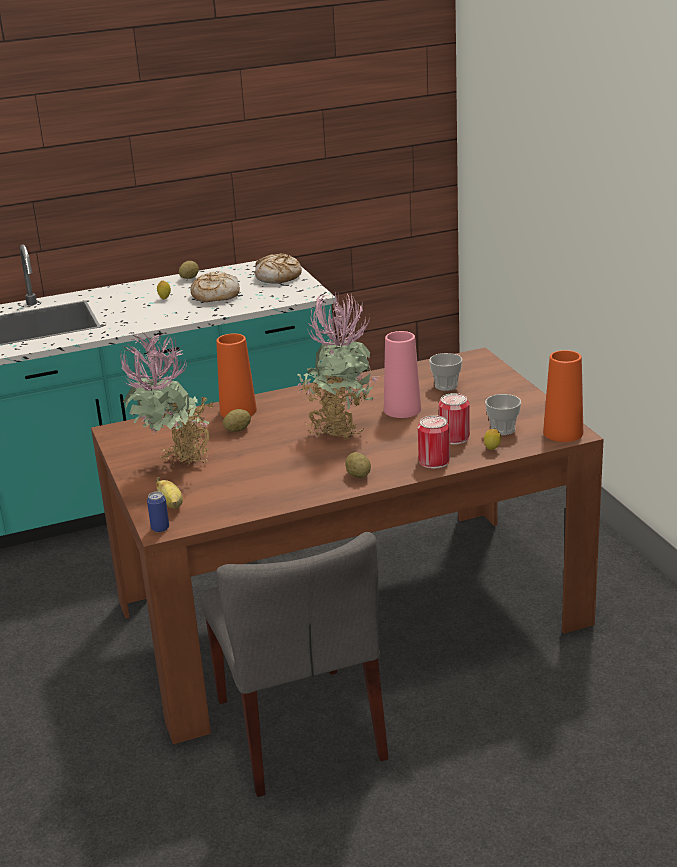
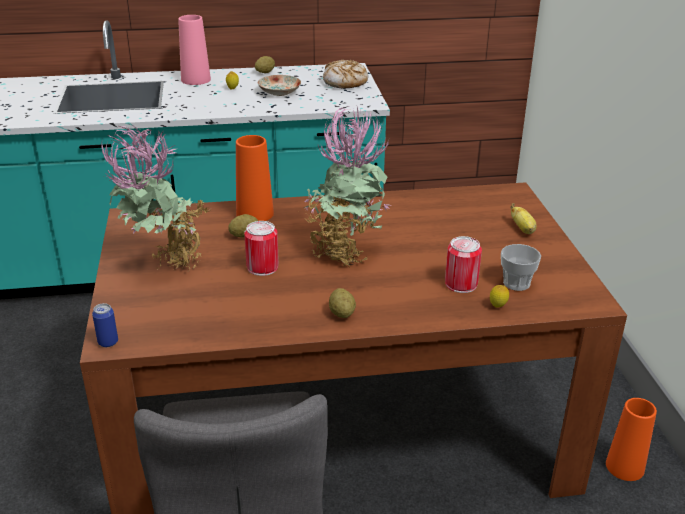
camera: 10 degrees right, 5 degrees up
(171, 504) = (135, 313): banana -> banana (523, 229)
(215, 296) = (279, 92): bread -> plate
(402, 409) = (418, 240): pink vase -> pink vase (196, 80)
(434, 461) = (429, 310): can -> can (262, 267)
(446, 386) = (472, 220): cup -> none
(563, 433) = (582, 299): orange vase -> orange vase (624, 467)

